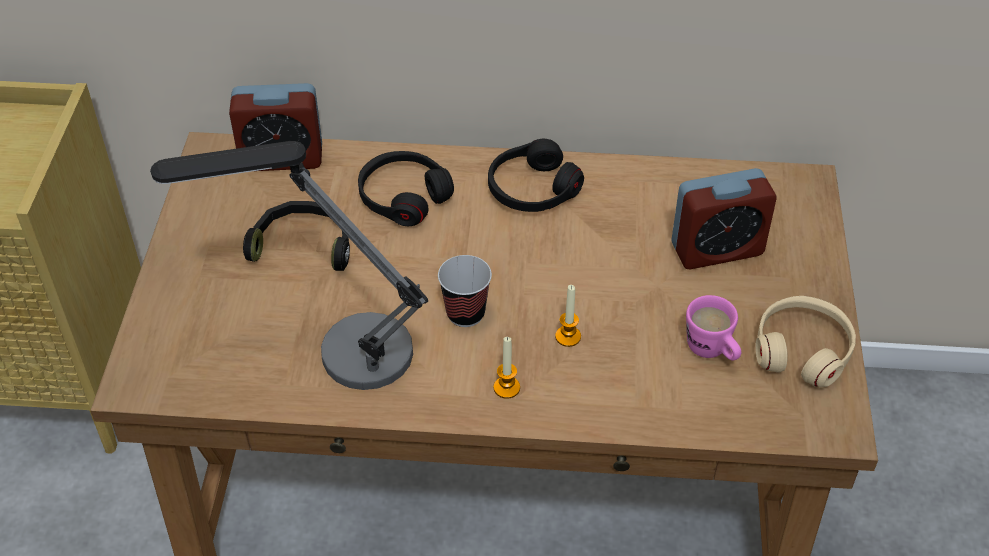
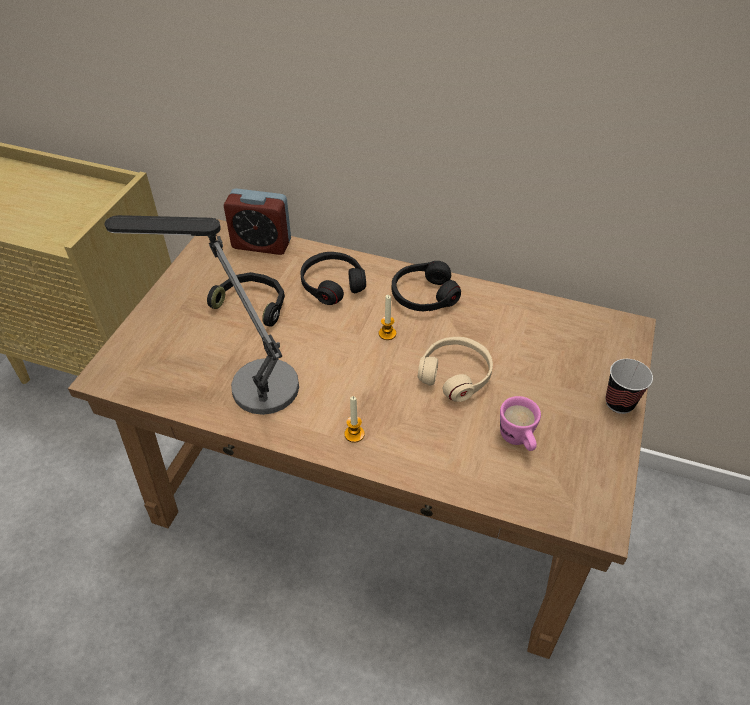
camera: 15 degrees right, 0 degrees up
(465, 313) = (344, 373): cup -> cup (619, 402)
(568, 337) = (412, 406): candle -> candle (387, 333)
(717, 249) = (545, 364): alarm clock -> none
(802, 349) = (590, 453): beige headphones -> beige headphones (455, 374)

